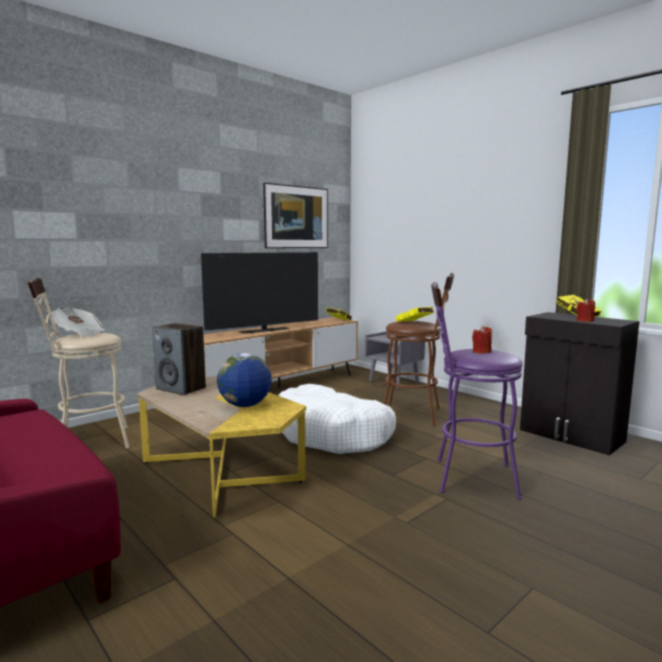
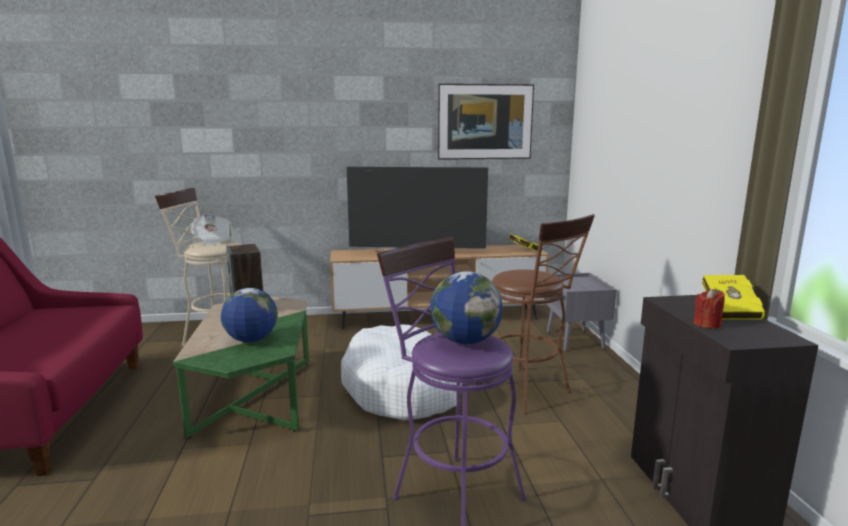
camera: 35 degrees right, 5 degrees up
(220, 472) = (254, 396): yellow coffee table -> green coffee table
(415, 324) = (523, 277): yellow book -> none
(481, 352) = (465, 341): red candle -> globe

